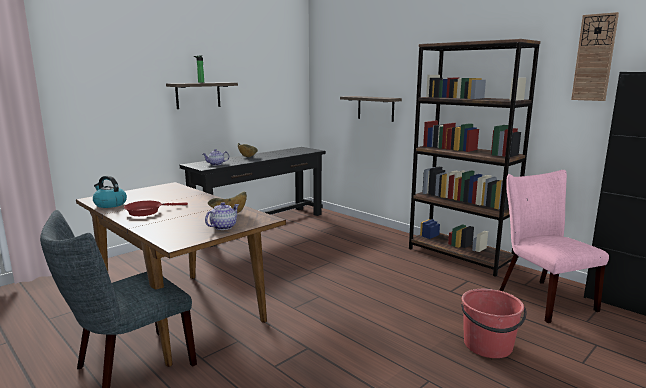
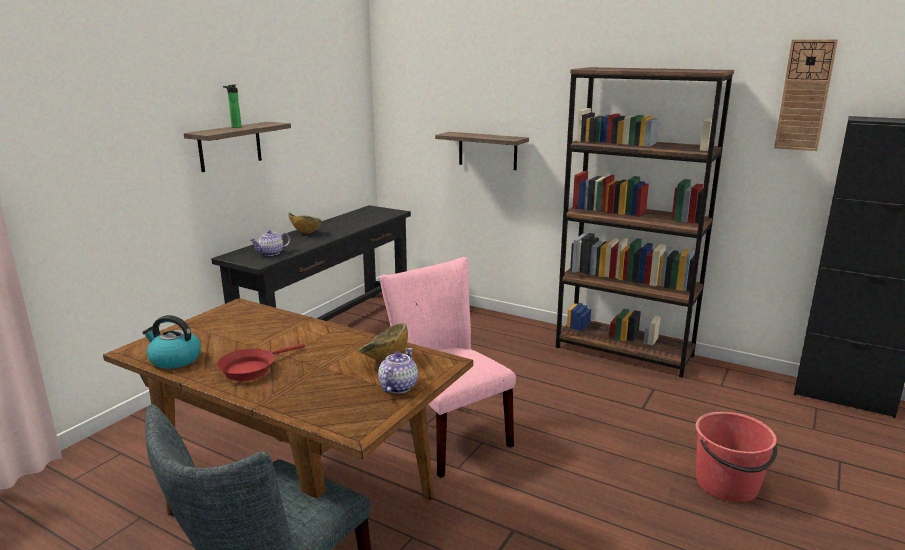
camera: 15 degrees left, 5 degrees up
(540, 297) = (748, 402): pink chair -> pink chair (445, 434)

